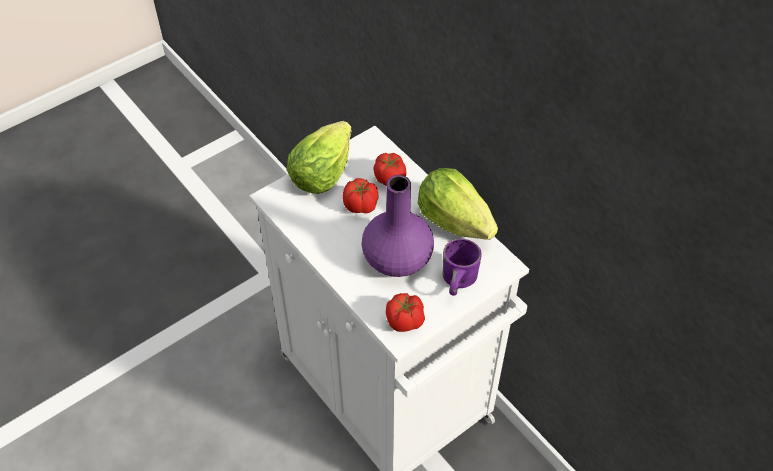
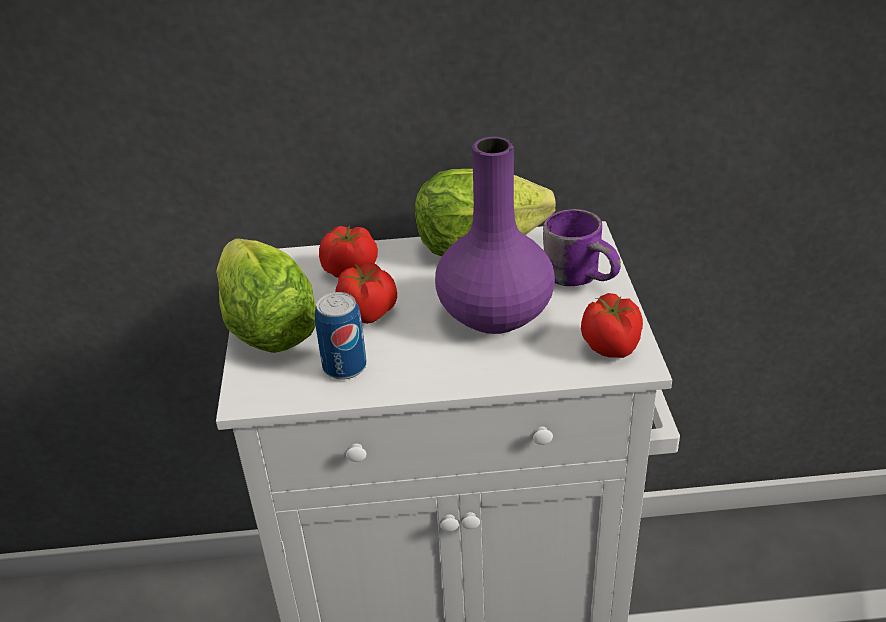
camera: 55 degrees left, 15 degrees down
(314, 220) = (344, 367): none -> can

